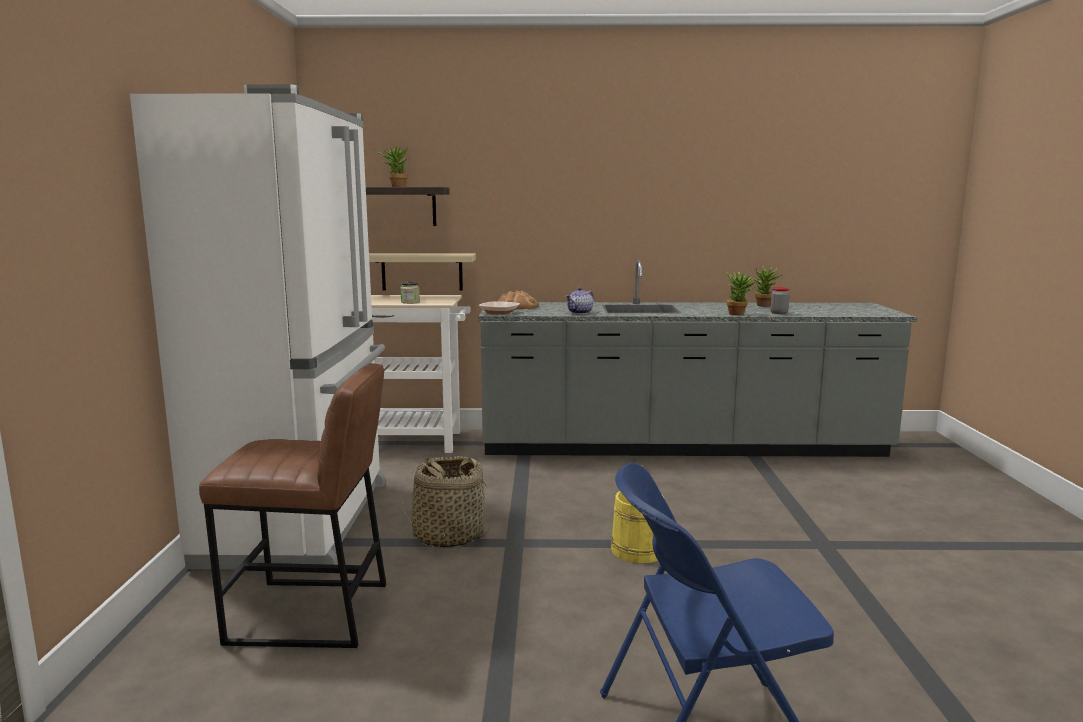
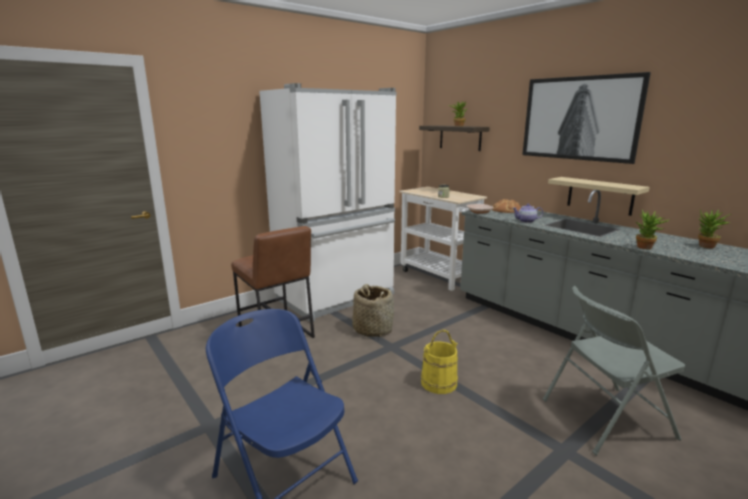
camera: 50 degrees right, 5 degrees up
(422, 271) = (470, 179): beige shelf -> beige shelf (600, 195)
(589, 173) = (579, 118): none -> picture
(778, 313) = (692, 255): jar -> none
(797, 505) = (606, 418): none -> grey chair

